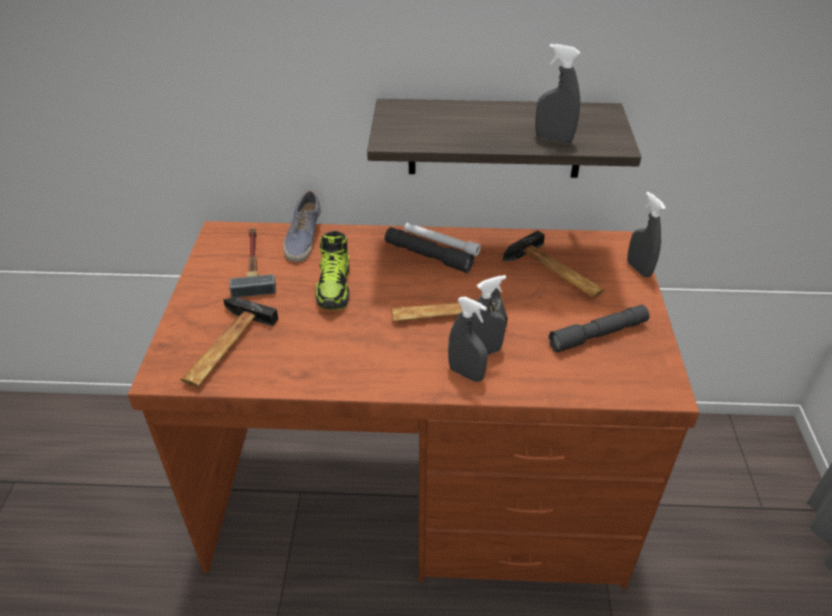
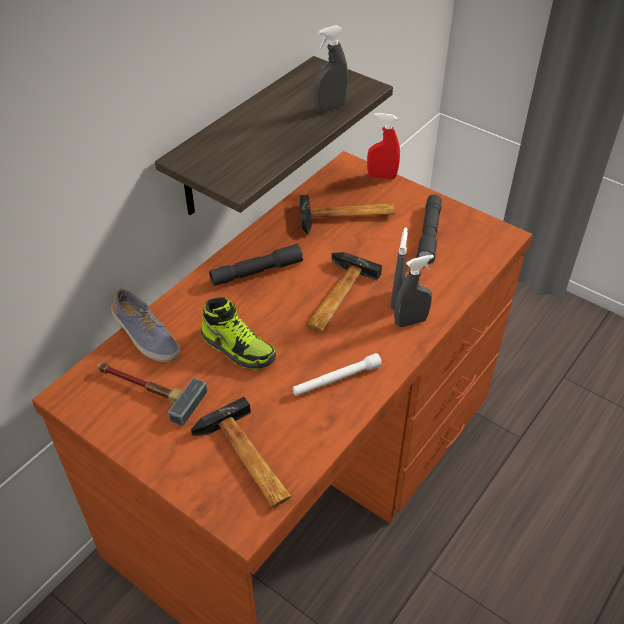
camera: 55 degrees left, 5 degrees up
(440, 243) = (247, 256): white flashlight -> white flashlight (336, 379)
(638, 269) = (382, 176): grey spray bottle -> red spray bottle

